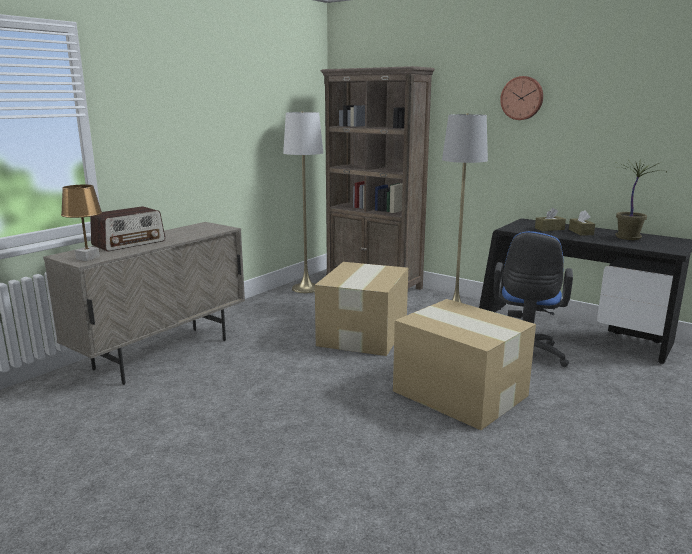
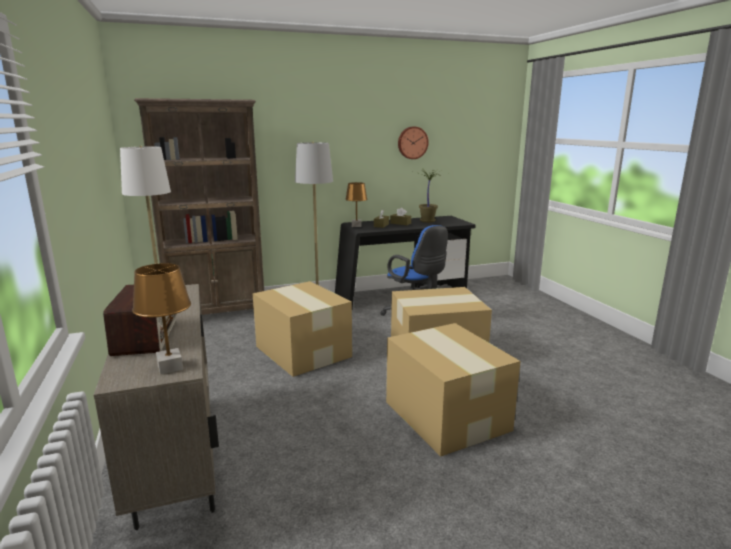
camera: 55 degrees left, 0 degrees up
(342, 433) = (446, 414): none -> cardboard box
(520, 223) = (356, 226): none -> brown table lamp
(522, 98) = (332, 128): wall clock -> wall clock (412, 142)

